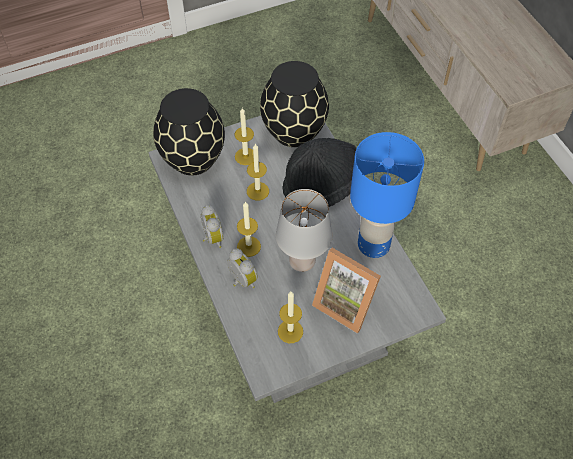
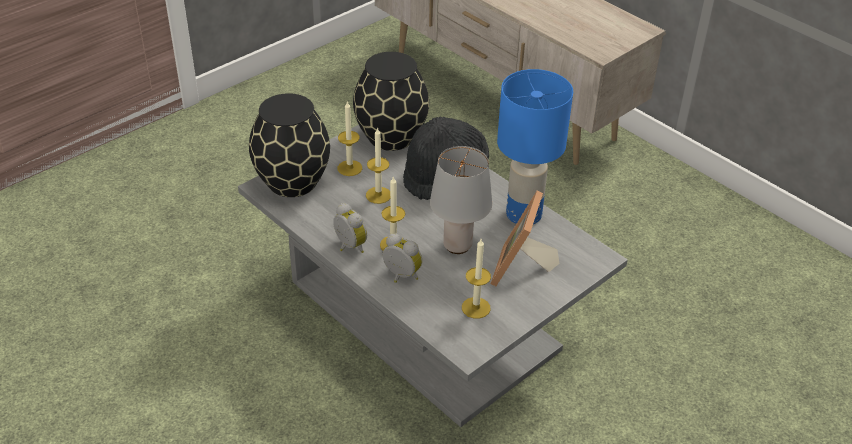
camera: 20 degrees left, 15 degrees down
(346, 303) = (521, 270): picture frame -> picture frame turned 90 degrees clockwise

